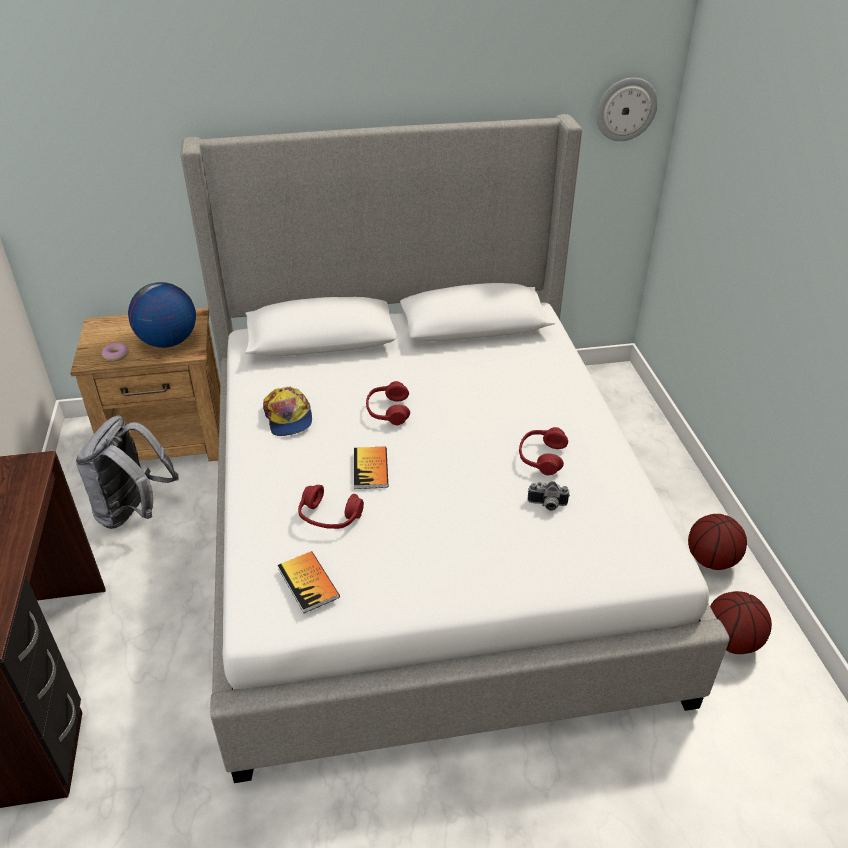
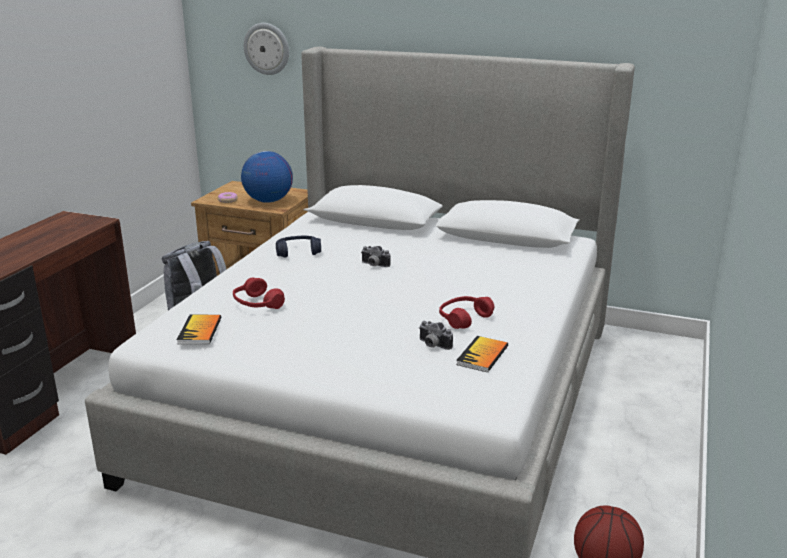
camera: 30 degrees right, 15 degrees down
(288, 417) = (298, 252): cap -> blue headphones
(370, 469) = (319, 289): book -> book (482, 355)
(388, 411) = (373, 265): red headphones -> camera
(626, 109) = (695, 67): wall clock -> wall clock (267, 48)
(711, 560) = (645, 502): basketball -> none

